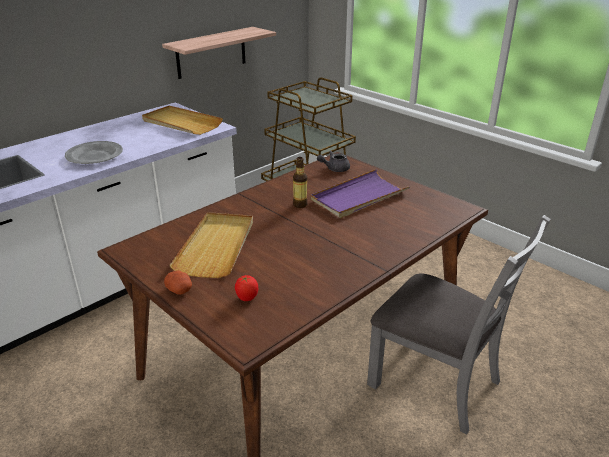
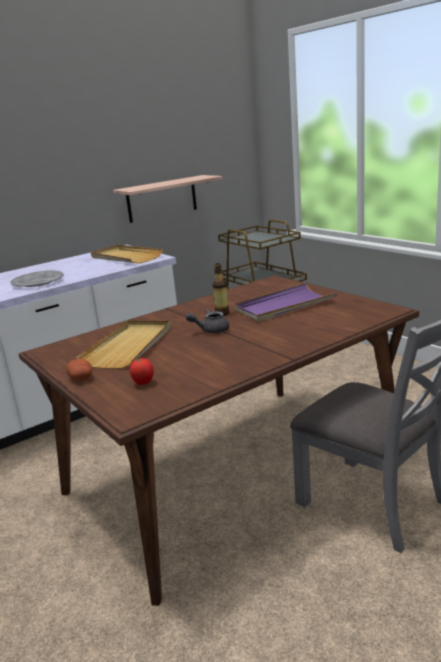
camera: 10 degrees right, 10 degrees down
(334, 169) = (266, 287): grey teapot -> grey teapot (210, 330)

